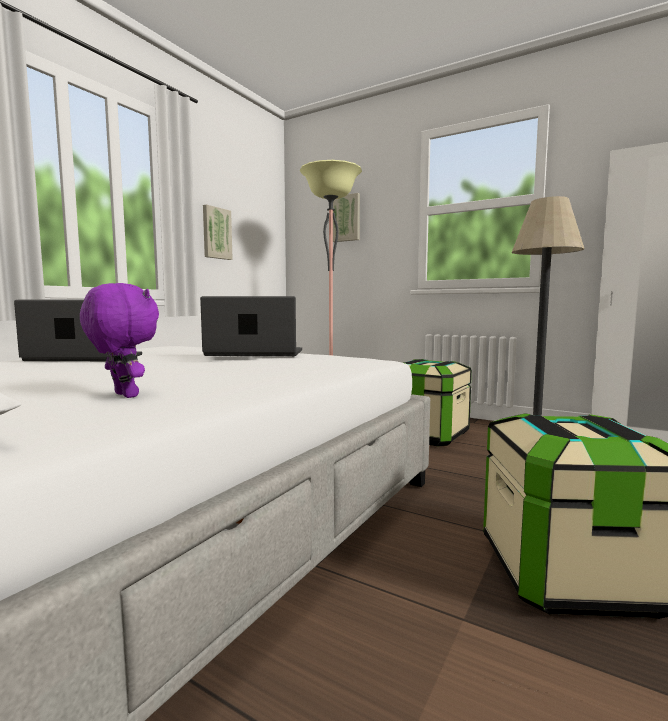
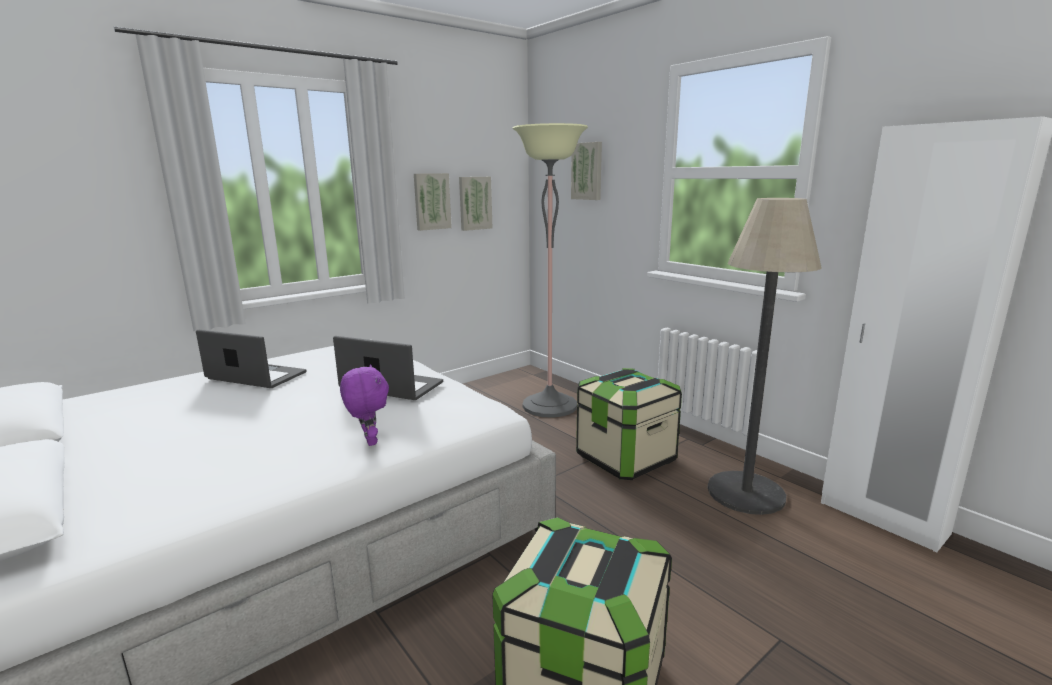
camera: 20 degrees right, 10 degrees up
(123, 395) = (198, 476): purple plush toy -> purple plush toy (368, 441)
(248, 242) = (474, 203): none -> picture

